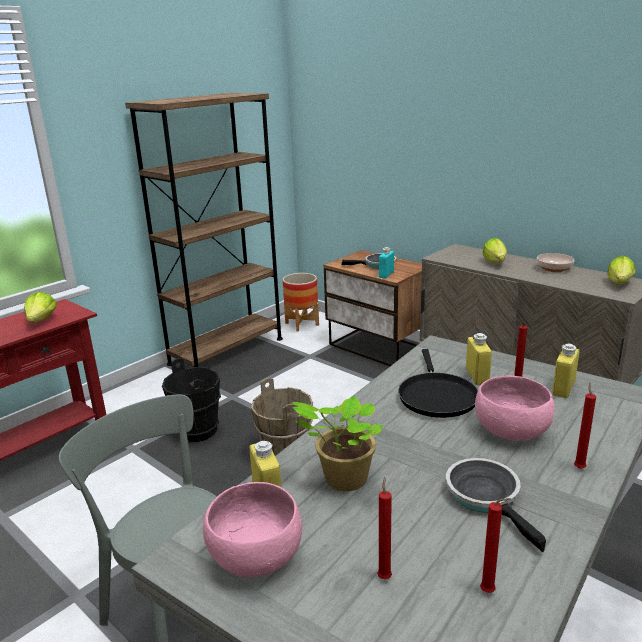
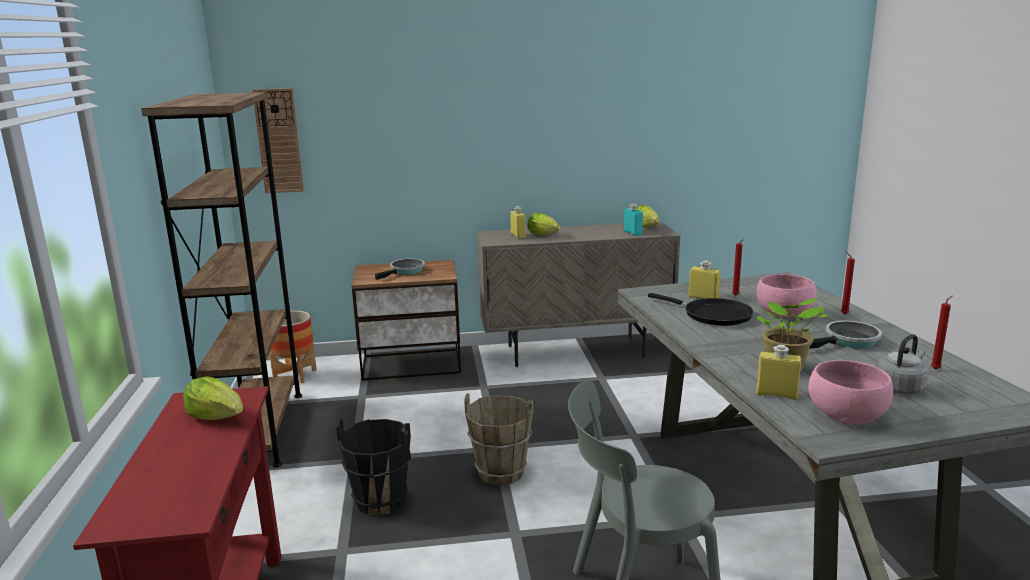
camera: 50 degrees left, 5 degrees down
(321, 135) = (278, 141): none -> wall clock
(384, 576) = (900, 388): red candle -> grey kettle
(386, 275) = (433, 276): turquoise bottle -> turquoise bottle (632, 233)
(486, 497) = (848, 341): frying pan -> frying pan turned 135 degrees clockwise
(554, 269) = (589, 229): bowl -> none
(563, 389) = (753, 287): yellow bottle -> yellow bottle (518, 235)

